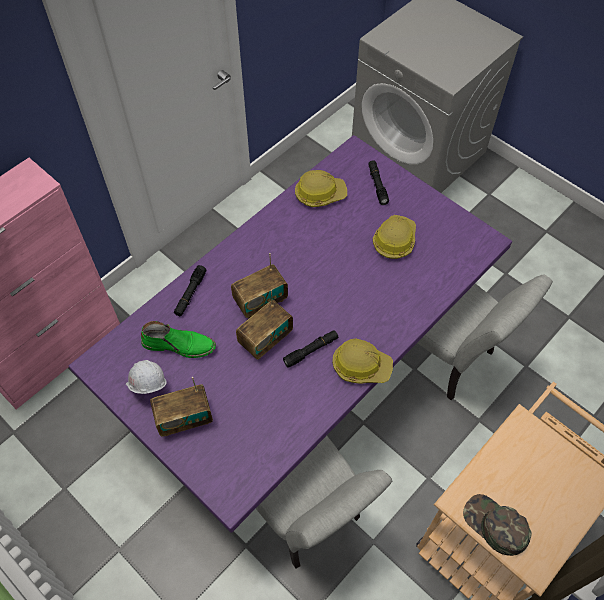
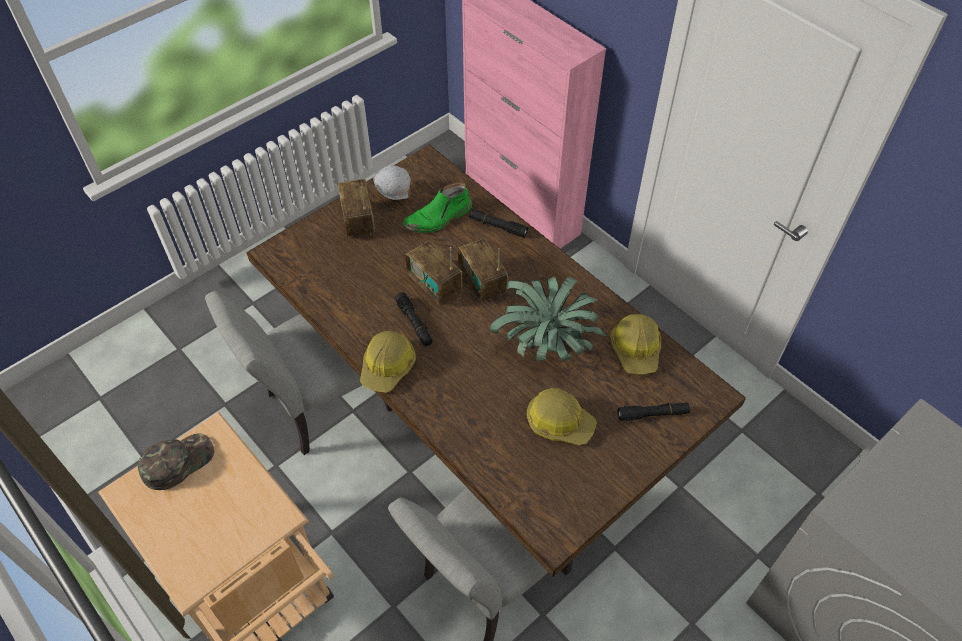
camera: 95 degrees right, 5 degrees down
(179, 344) = (438, 218): green boot -> green boot turned 45 degrees clockwise
(302, 371) = (481, 415): purple dining table -> brown dining table
(319, 251) = (547, 341): none -> potted plant

